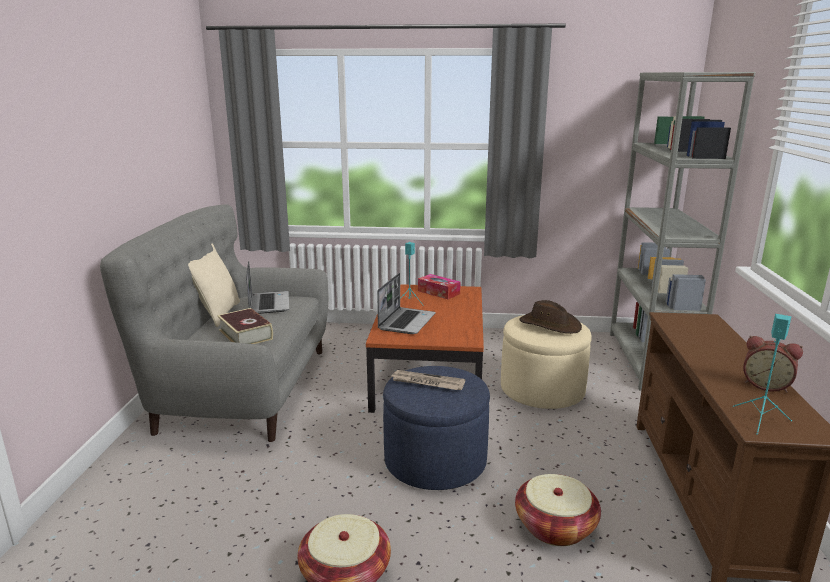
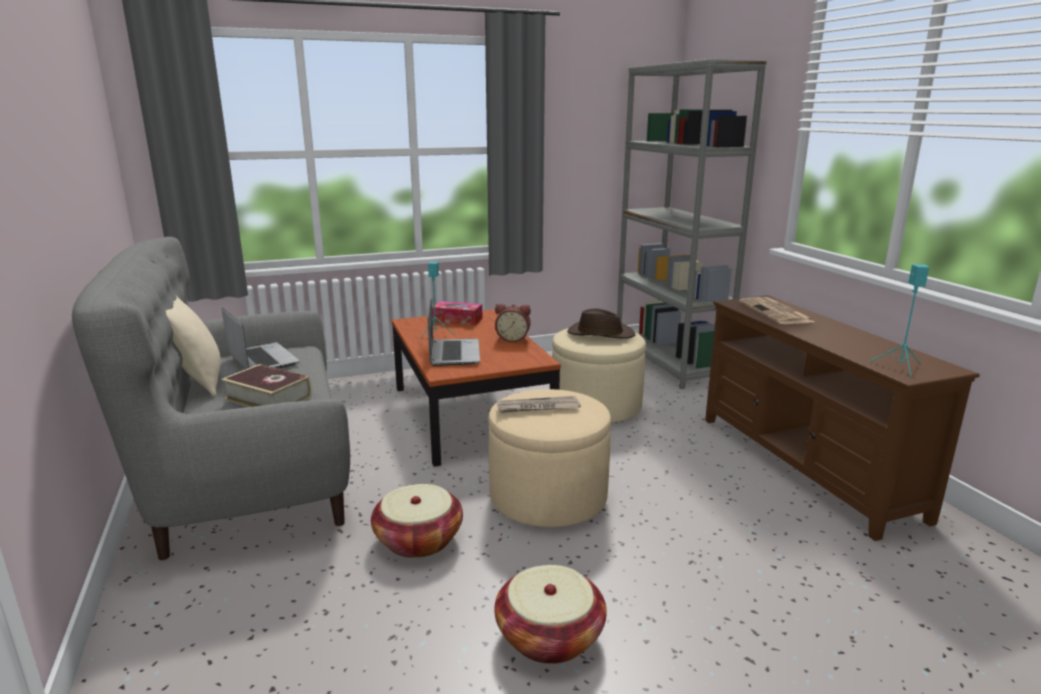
camera: 25 degrees left, 0 degrees up
(435, 461) = (548, 497): blue ottoman -> beige ottoman
(555, 527) = (710, 526): basket -> basket (418, 540)
(700, 335) = (776, 312): none -> newspaper
(766, 385) = (870, 341): alarm clock -> alarm clock (513, 339)

